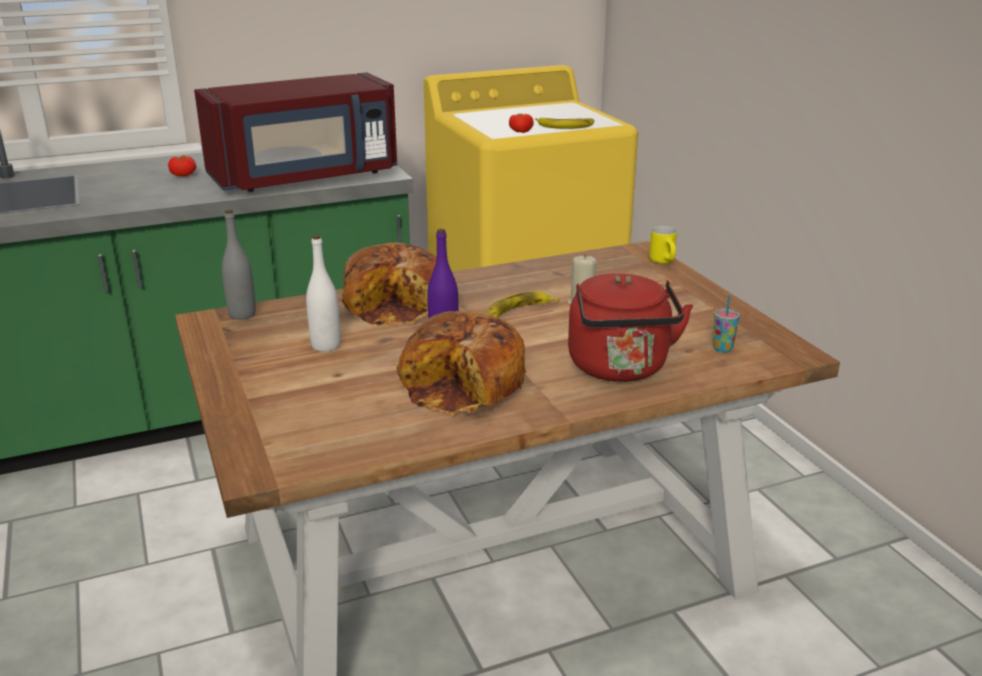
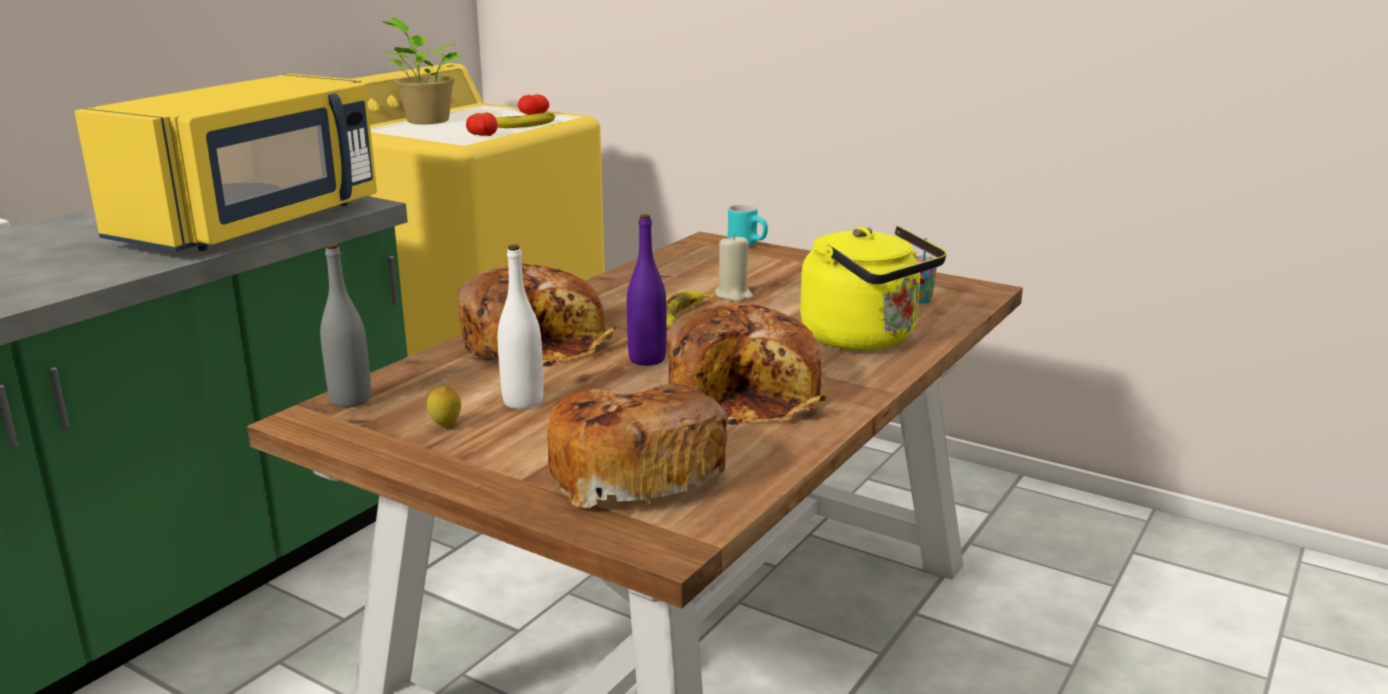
camera: 35 degrees left, 5 degrees down
(184, 174) = (52, 250): tomato -> tomato (533, 114)
(262, 349) = (446, 426): none -> lemon
(306, 177) = (256, 224): red microwave -> yellow microwave
(312, 416) = (634, 470): none -> bread
(507, 111) = (425, 120): none -> potted plant
(620, 369) = (865, 339): red kettle -> yellow kettle
(665, 262) = (749, 245): yellow mug -> turquoise mug

